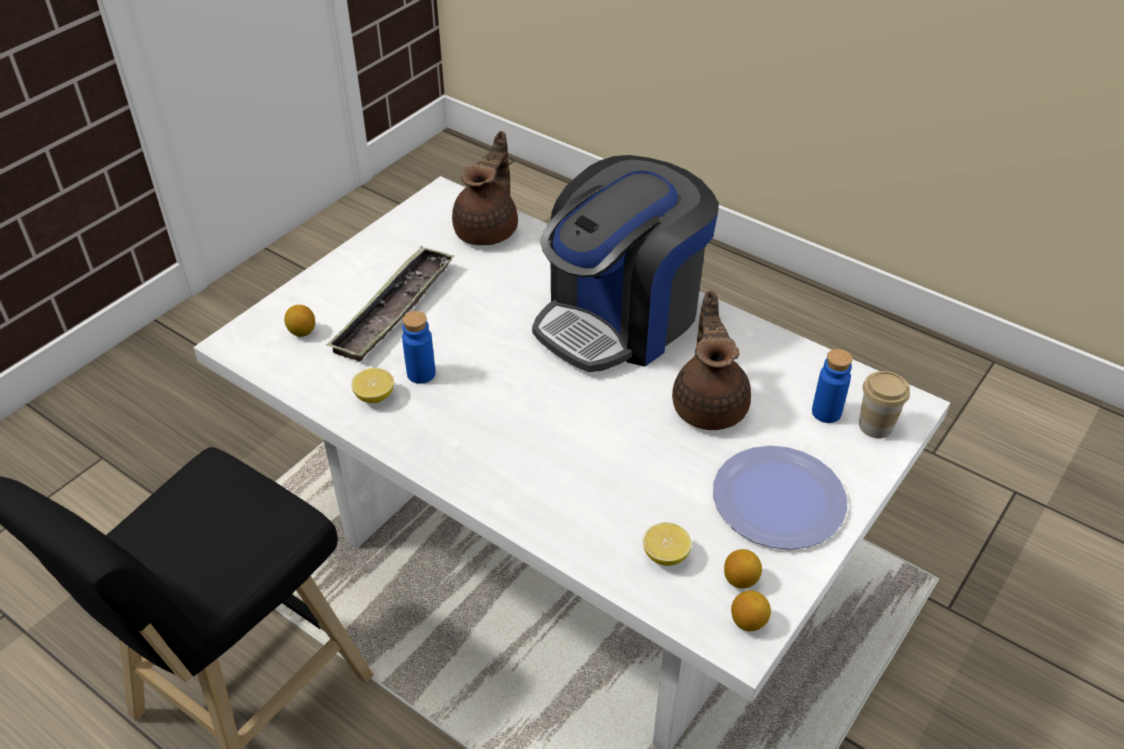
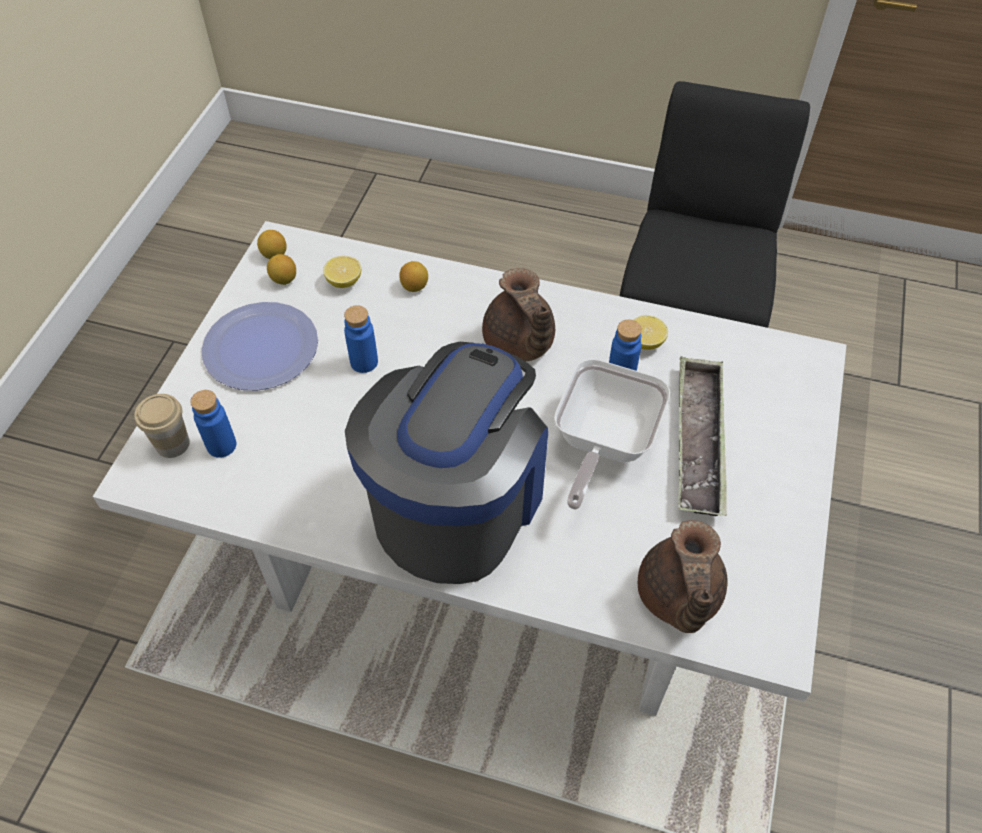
camera: 160 degrees right, 10 degrees up
(302, 332) = (764, 387): lemon -> lemon (414, 286)
(476, 327) = (602, 444): none -> frying pan
(668, 453) = (364, 362): none -> blue bottle
(710, 405) = (337, 421): brown teapot -> brown teapot (519, 344)

